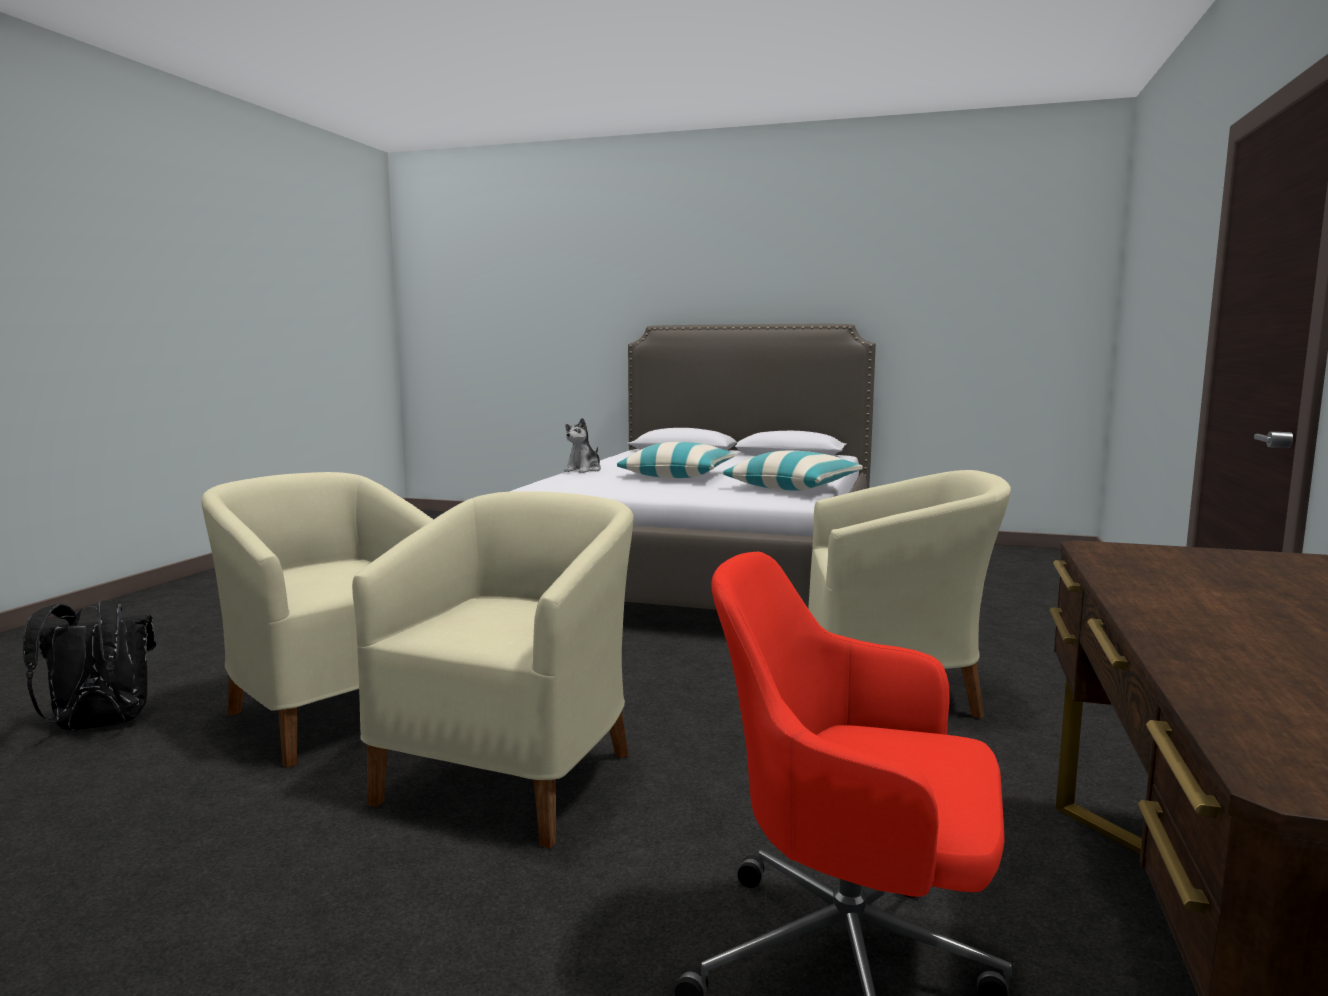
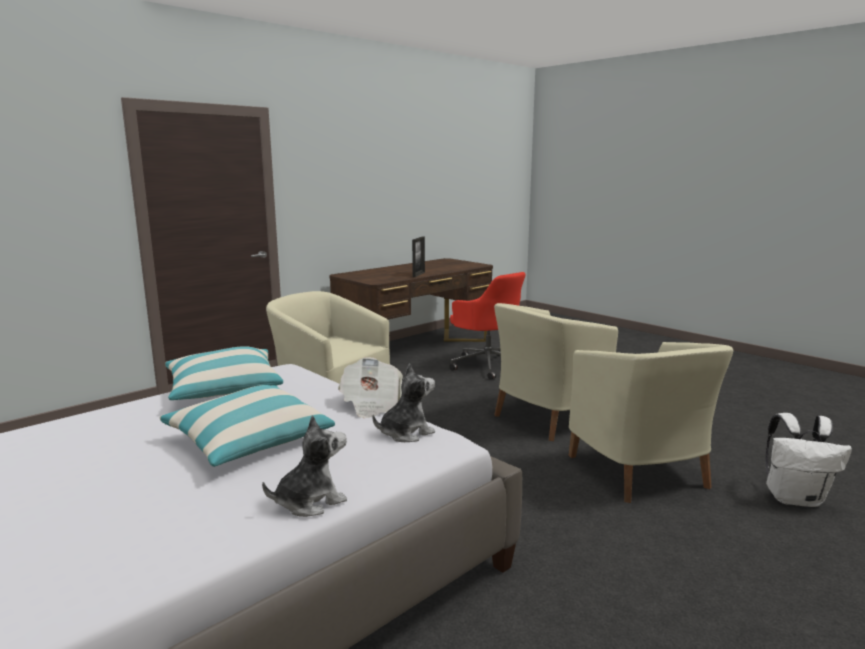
camera: 150 degrees left, 5 degrees up
(98, 726) = (795, 498): black backpack -> white backpack
(574, 487) = (405, 433): none -> plush toy
(634, 492) = (371, 404): none -> newspaper
(1157, 600) = (418, 274): none -> picture frame

